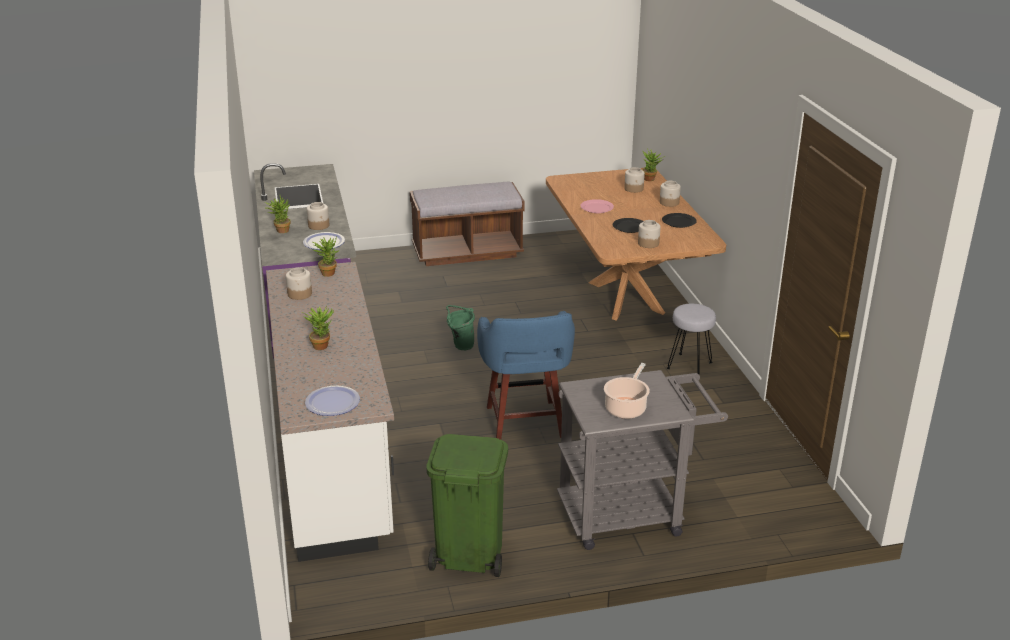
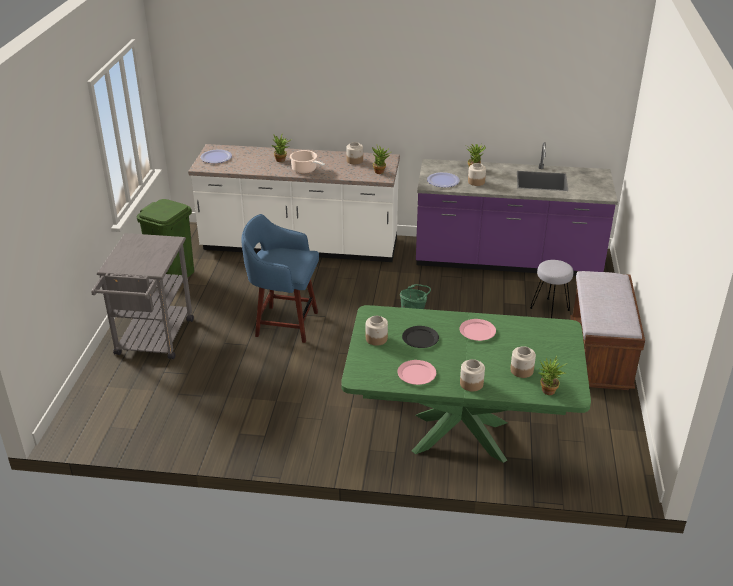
camera: 110 degrees right, 5 degrees up
(625, 297) = (459, 436): brown dining table -> green dining table
(626, 408) = (133, 252): cooking pot -> cooking pot (305, 170)
(678, 222) = (417, 374): black plate -> pink plate
(689, 365) = (309, 435): grey stool -> grey stool (550, 309)

